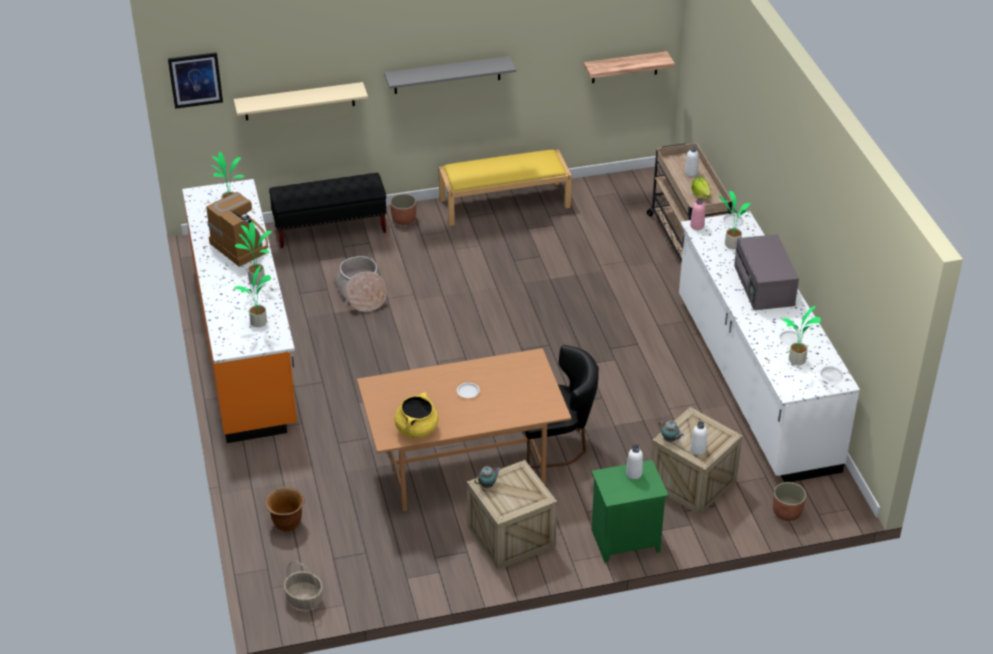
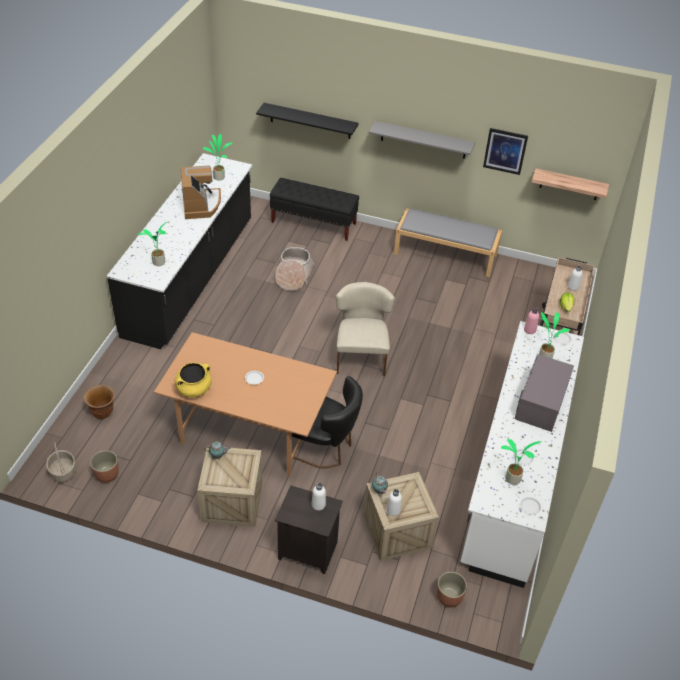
camera: 30 degrees right, 5 degrees up
(195, 80) = (238, 78): picture -> picture (505, 151)
(245, 345) = (191, 277): orange counter -> black counter
(257, 279) = (187, 232): potted plant -> none
(299, 101) = (310, 121): beige shelf -> black shelf
(403, 219) = (366, 237): planter -> planter (106, 474)
(505, 202) = (446, 254): yellow bench -> grey bench
(510, 342) = (361, 356): none -> beige chair
(624, 541) = (306, 551): green nightstand -> black nightstand

